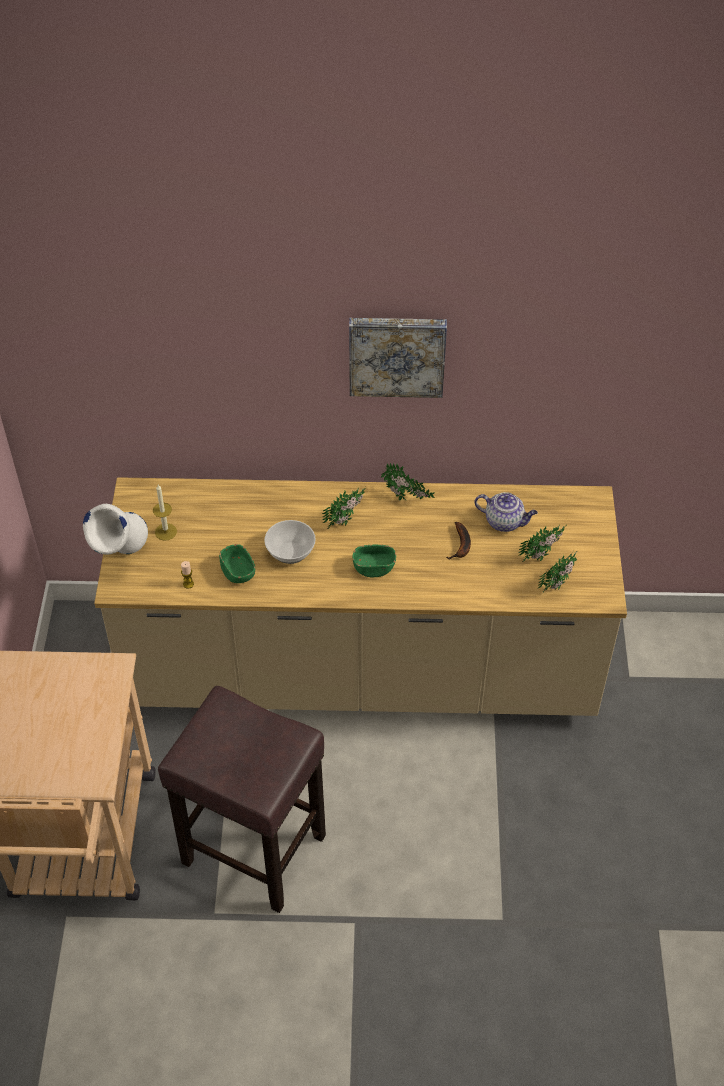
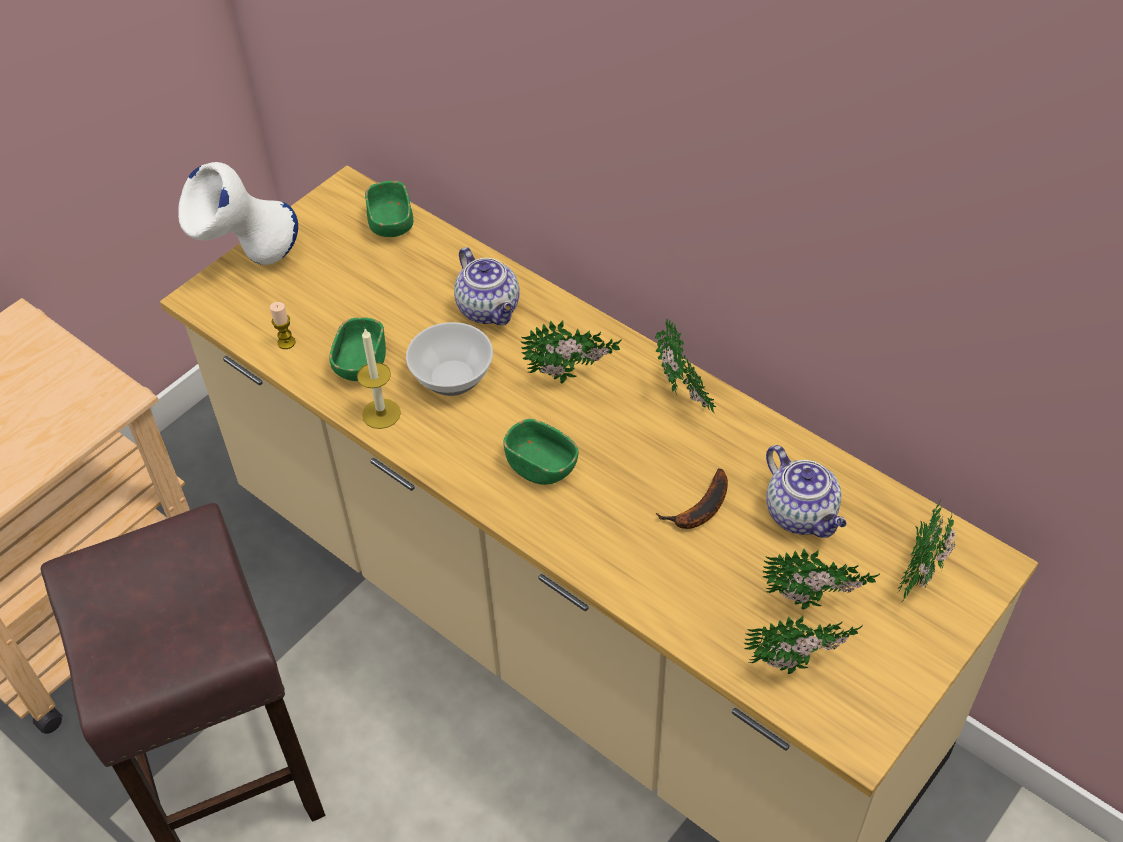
camera: 40 degrees right, 0 degrees up
(166, 532) = (330, 261): candle -> candle (381, 414)
(177, 495) = (391, 224): none -> green bowl
(274, 510) = (490, 310): none -> teapot
(397, 354) = (716, 123): picture -> none
(571, 517) = (920, 571): none -> potted plant

